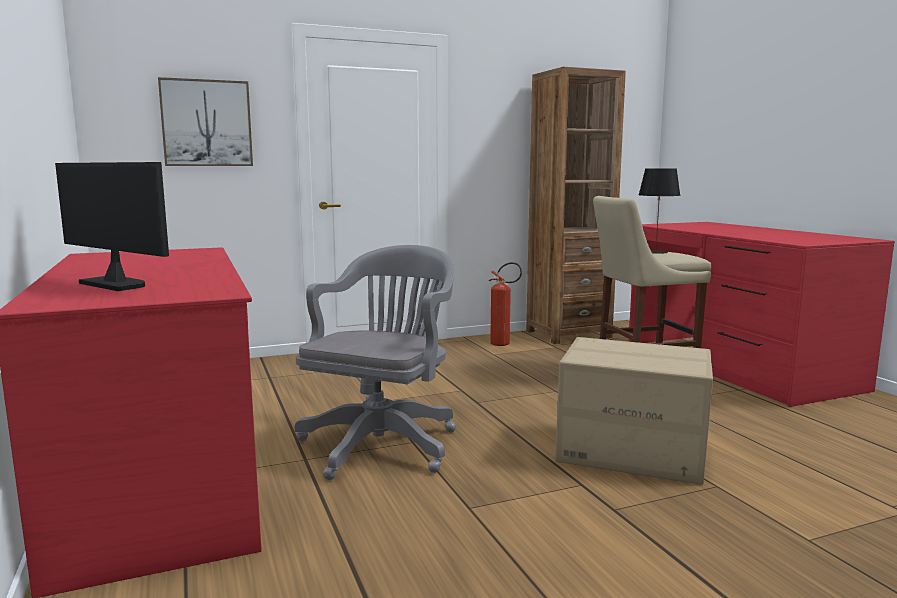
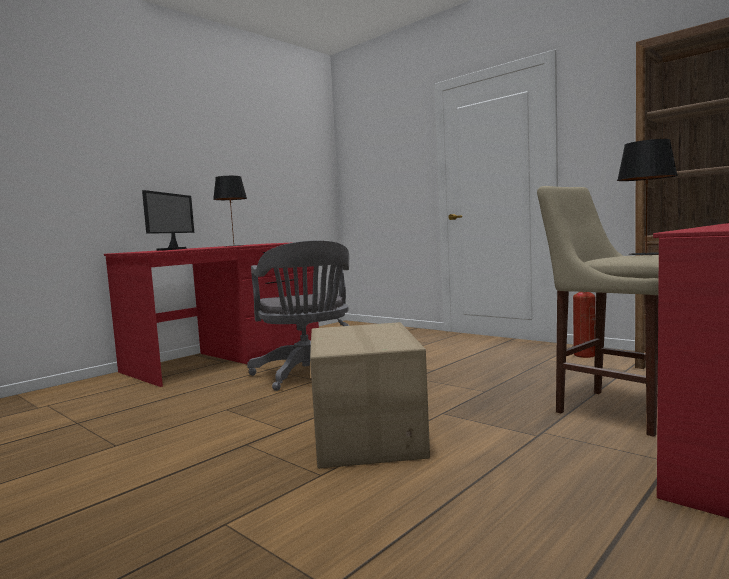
camera: 65 degrees right, 5 degrees down
(193, 266) = (234, 246): none -> black table lamp
(206, 123) = (389, 166): picture -> none
(383, 442) = (308, 375): grey office chair -> grey office chair turned 75 degrees clockwise

